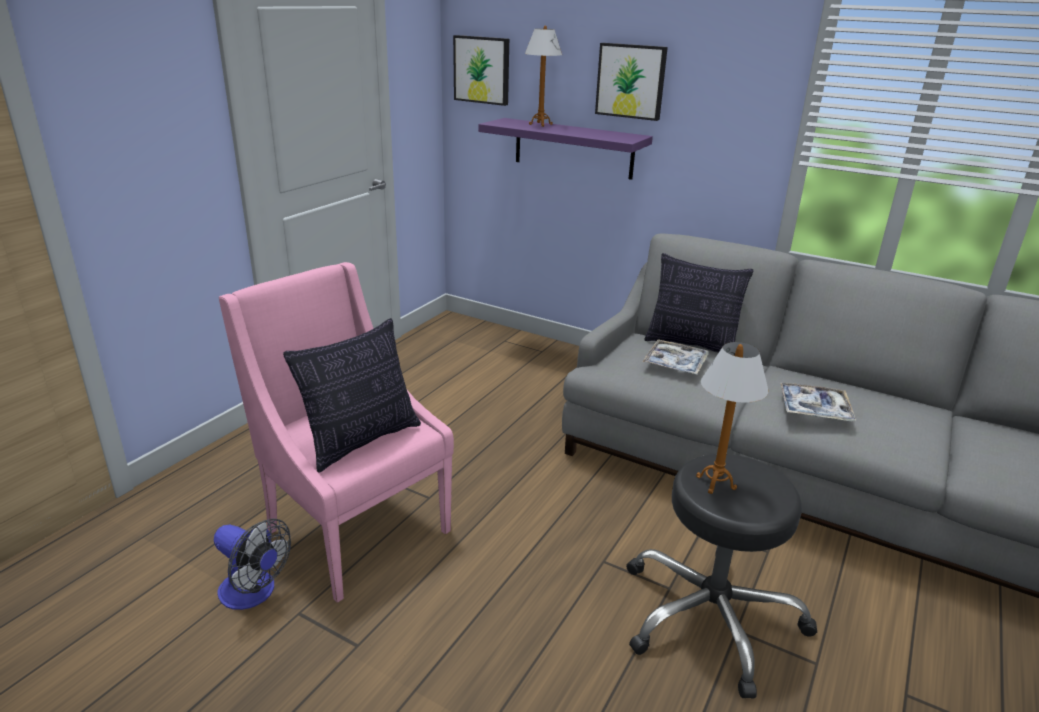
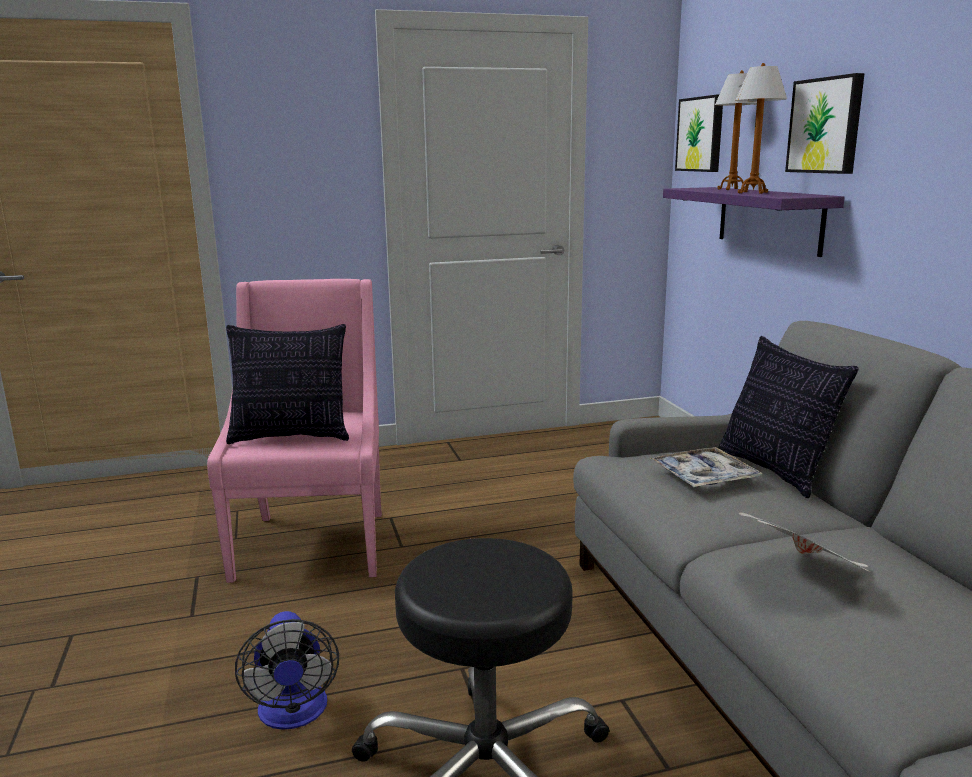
camera: 45 degrees right, 10 degrees down
(254, 593) = (195, 551): fan -> fan (293, 714)
(716, 483) = (464, 562): table lamp -> table lamp (752, 193)
(814, 409) = (806, 574): tray -> newspaper

